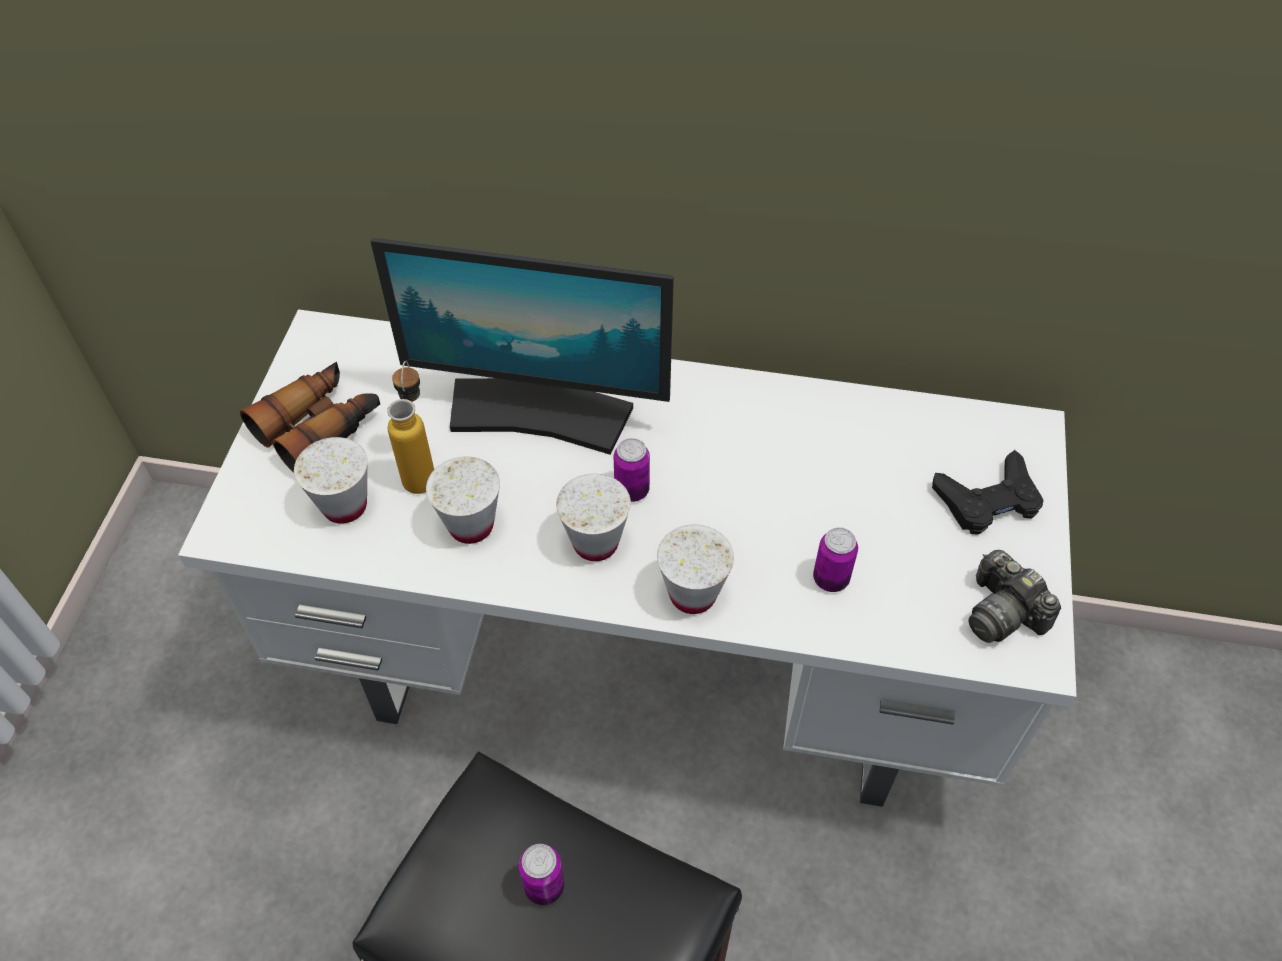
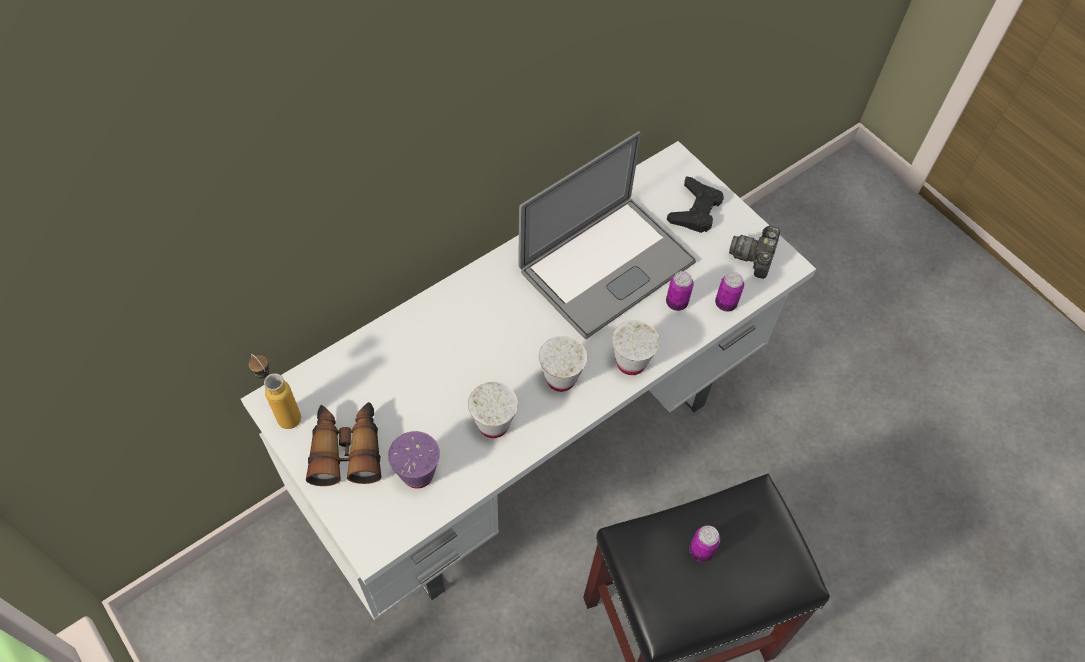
camera: 50 degrees left, 5 degrees up
(344, 506) = (417, 474): white cup -> purple cup
(421, 470) = (432, 421): bottle -> bottle (283, 412)
(539, 411) = (451, 339): monitor -> none
(632, 490) = (545, 339): can -> can (725, 304)
(797, 474) = (607, 266): none -> laptop
(1002, 612) = (755, 257): camera -> camera turned 105 degrees clockwise

